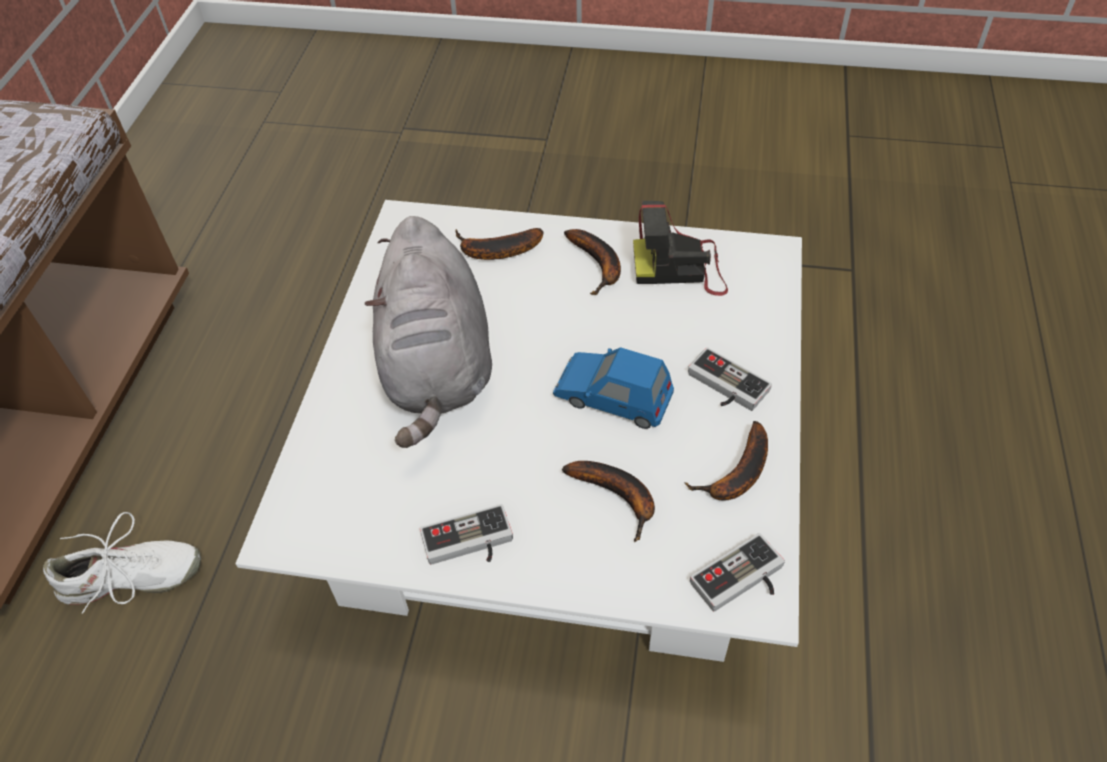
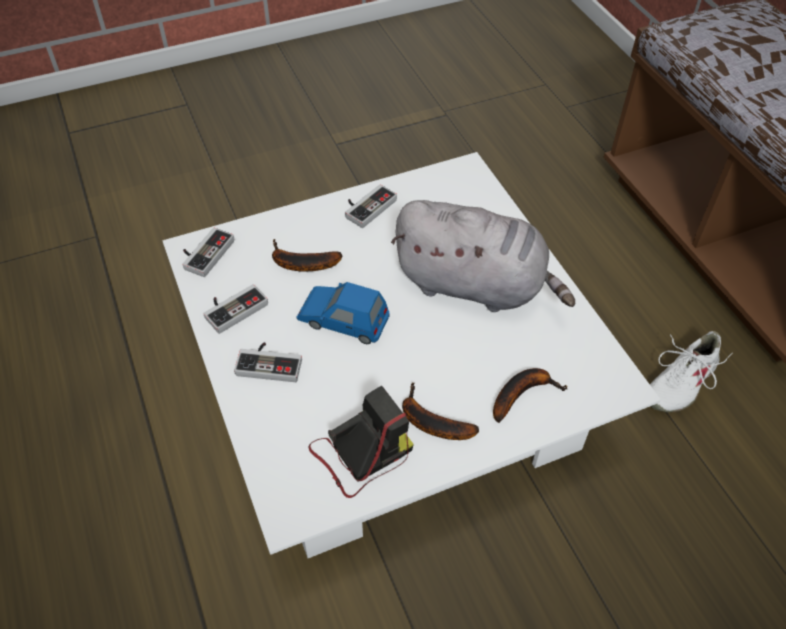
camera: 145 degrees right, 0 degrees up
(131, 580) = (575, 215): white shoe -> white shoe (680, 381)
(437, 367) = (475, 285): grey plush toy -> grey plush toy turned 150 degrees clockwise
(613, 397) = (343, 320): blue toy car -> blue toy car turned 150 degrees counterclockwise
(737, 475) = (233, 308): banana -> game controller

